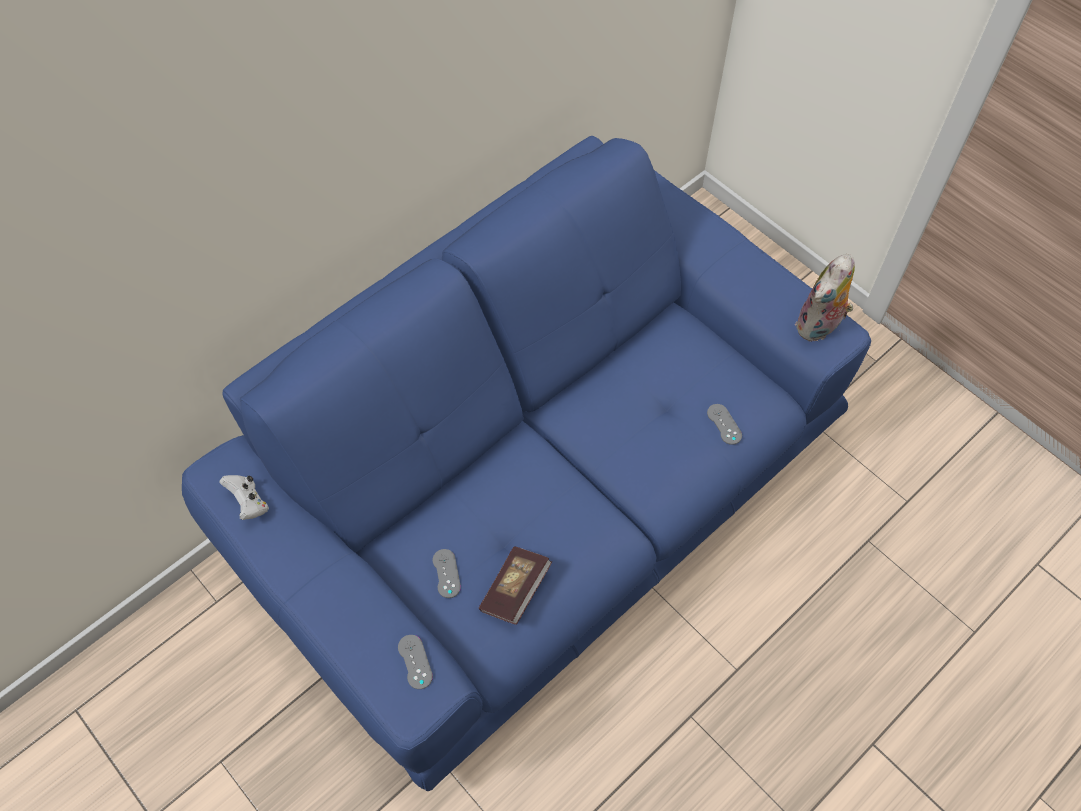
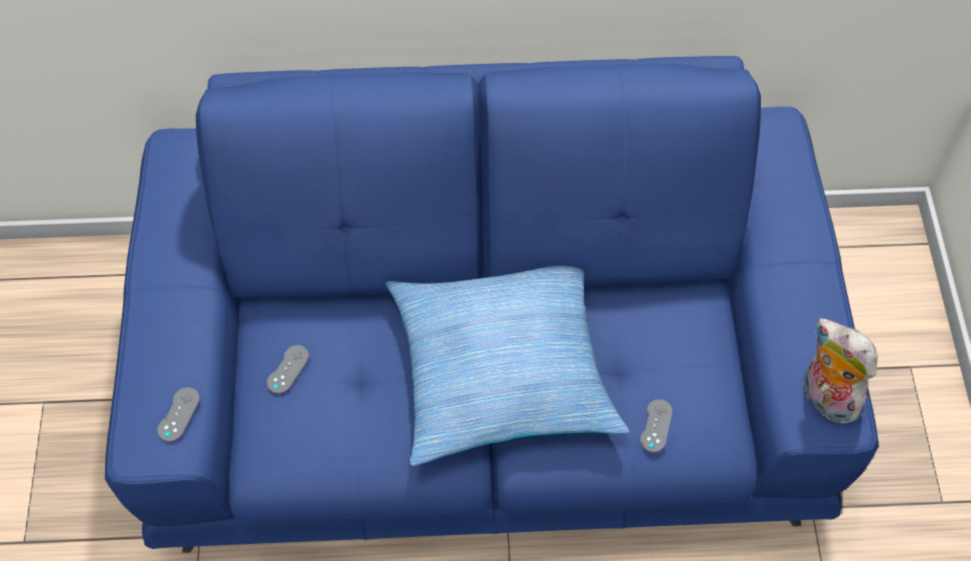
camera: 40 degrees right, 0 degrees up
(249, 503) = (176, 190): white game controller -> none
(515, 591) = (329, 428): book -> none
(592, 461) = (501, 369): none -> pillow
(819, 327) = (824, 398): plush toy -> plush toy turned 60 degrees clockwise

